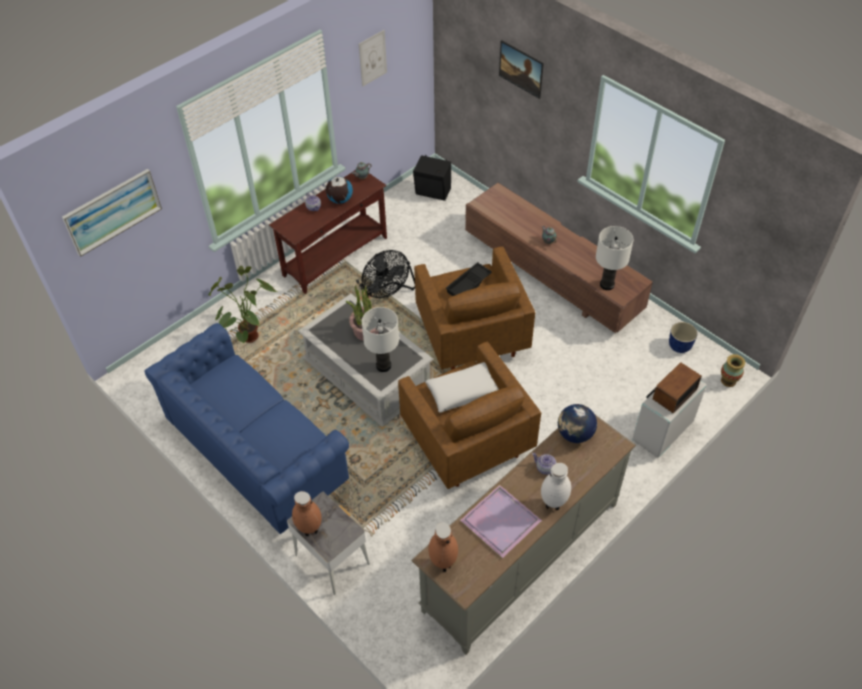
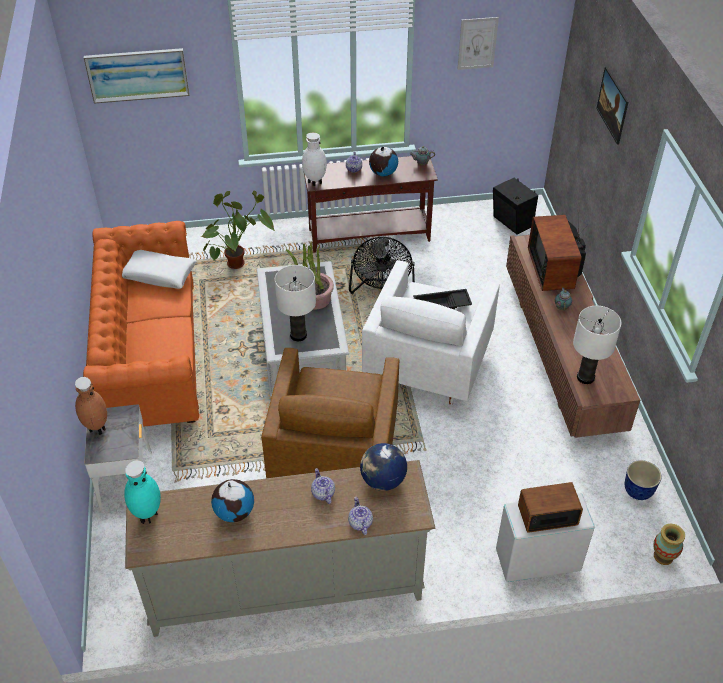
camera: 35 degrees right, 5 degrees down
(257, 452) = (152, 358): blue sofa -> orange sofa
(442, 563) = (147, 515): brown vase -> turquoise vase
(462, 391) = (342, 394): white pillow -> white pillow (159, 274)
(471, 335) = (428, 363): brown armchair -> white armchair
(500, 520) = (235, 512): purple tray -> globe
(519, 216) = (555, 270): none -> television
(553, 505) = (296, 530): white vase -> white vase (314, 183)
(588, 472) = (360, 523): none -> teapot

